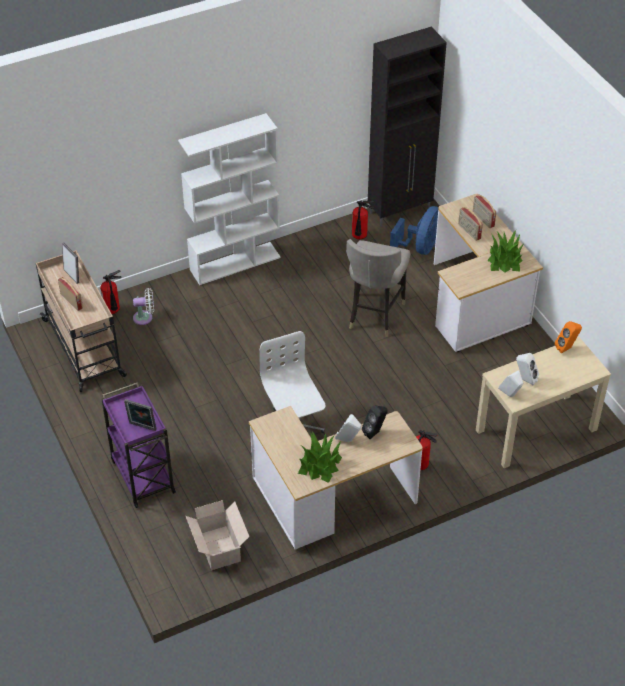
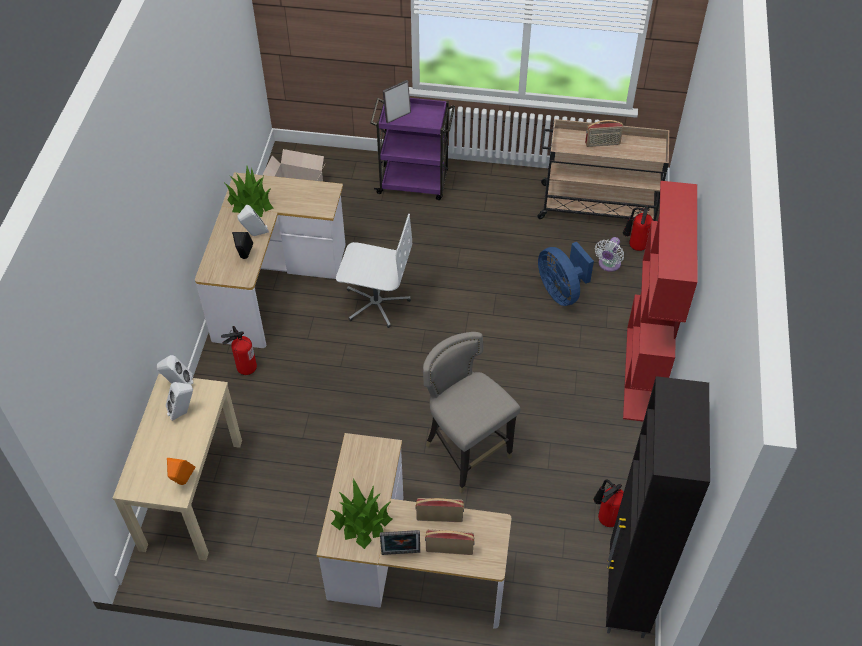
camera: 125 degrees right, 5 degrees up
(72, 275) = (640, 157): picture frame -> picture frame (401, 554)
(235, 263) = (641, 374): white bookcase -> red bookcase
(420, 248) = (542, 572): blue fan -> blue fan (561, 291)

